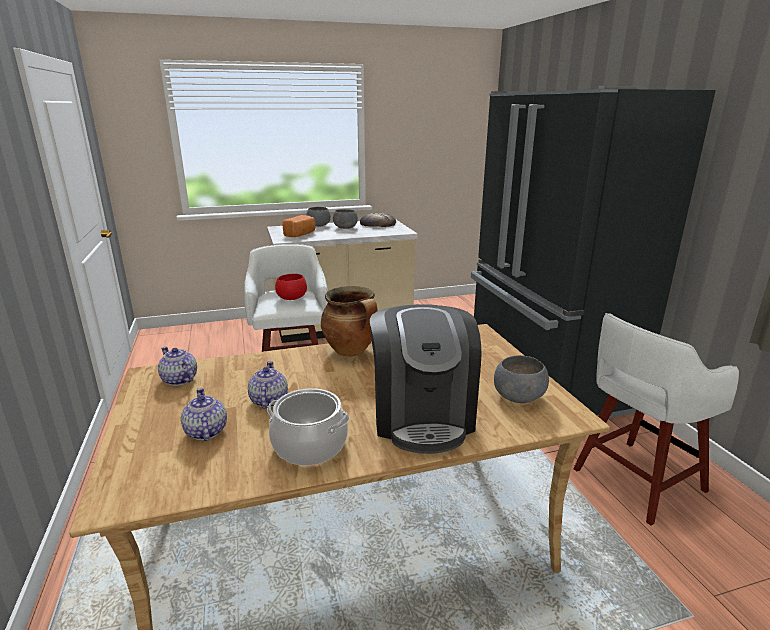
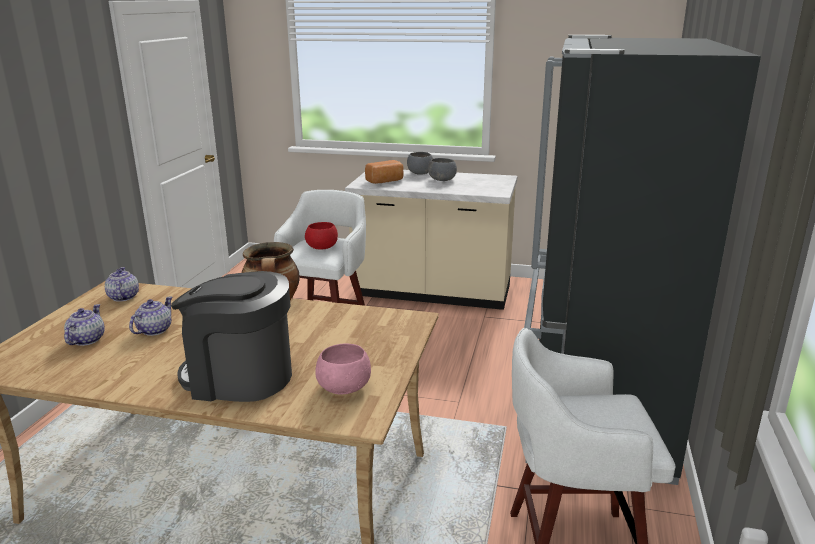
camera: 30 degrees right, 0 degrees up
(309, 446) = (131, 371): cooking pot -> none
(377, 224) = (485, 179): bread -> none
(422, 416) = (239, 377): coffee machine -> coffee machine turned 75 degrees clockwise
(517, 396) = (343, 387): grey bowl -> pink bowl

